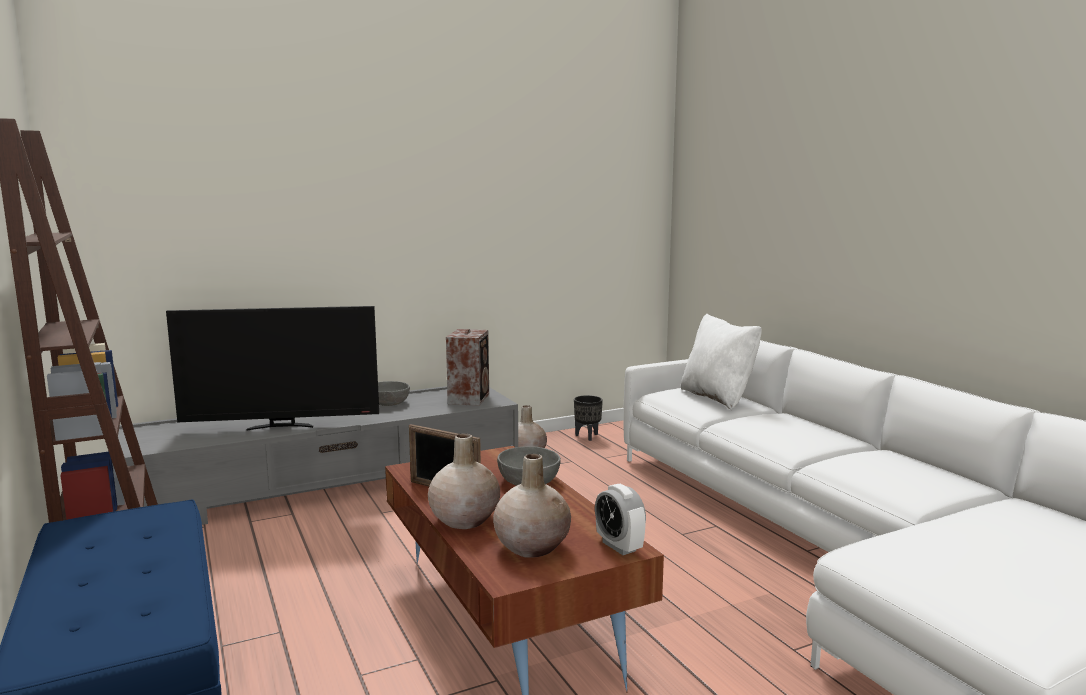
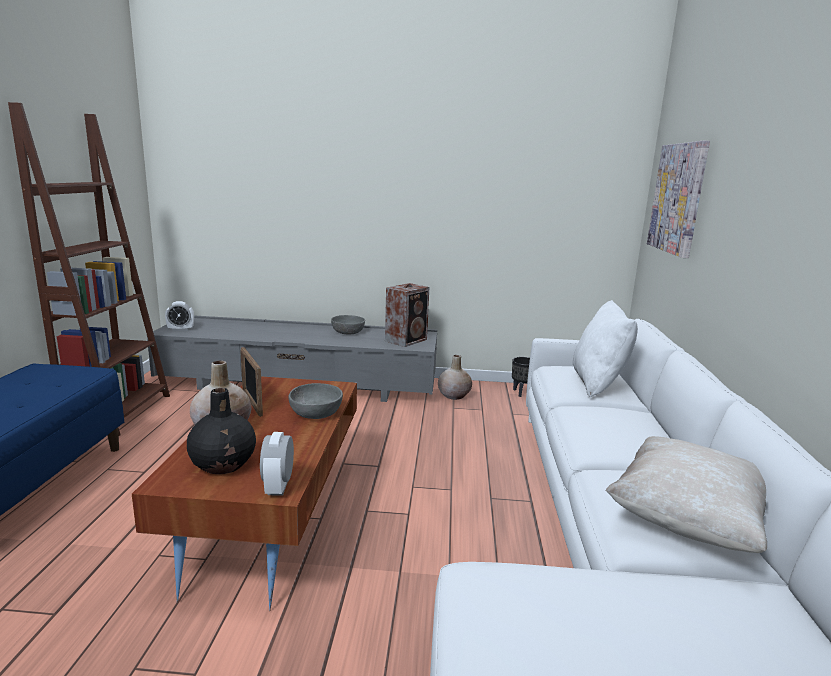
camera: 30 degrees right, 5 degrees up
(154, 443) = (181, 329): none -> alarm clock
(281, 426) = (259, 334): television -> none
(532, 546) = (224, 464): beige vase -> black vase
(728, 209) = (678, 198): none -> picture
(924, 475) = (688, 521): none -> beige pillow

